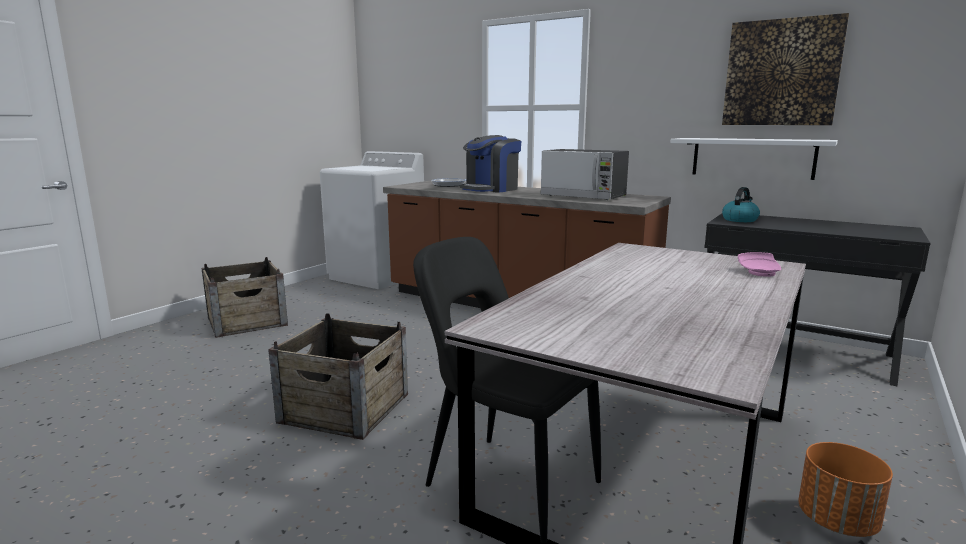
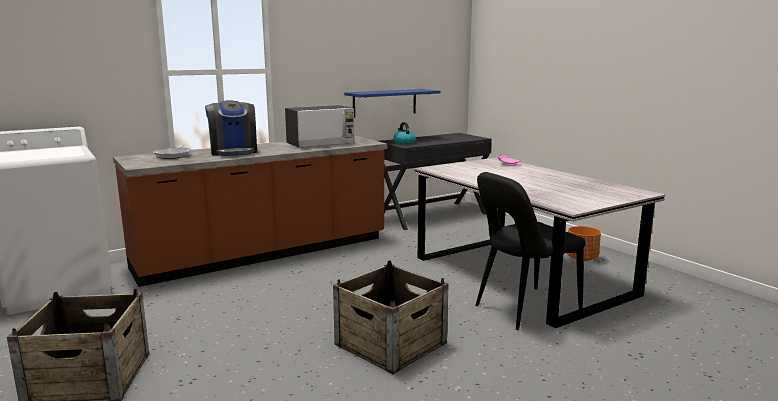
camera: 65 degrees left, 0 degrees up
(752, 158) = (385, 103): white shelf -> blue shelf
(781, 73) = (394, 49): picture -> none

